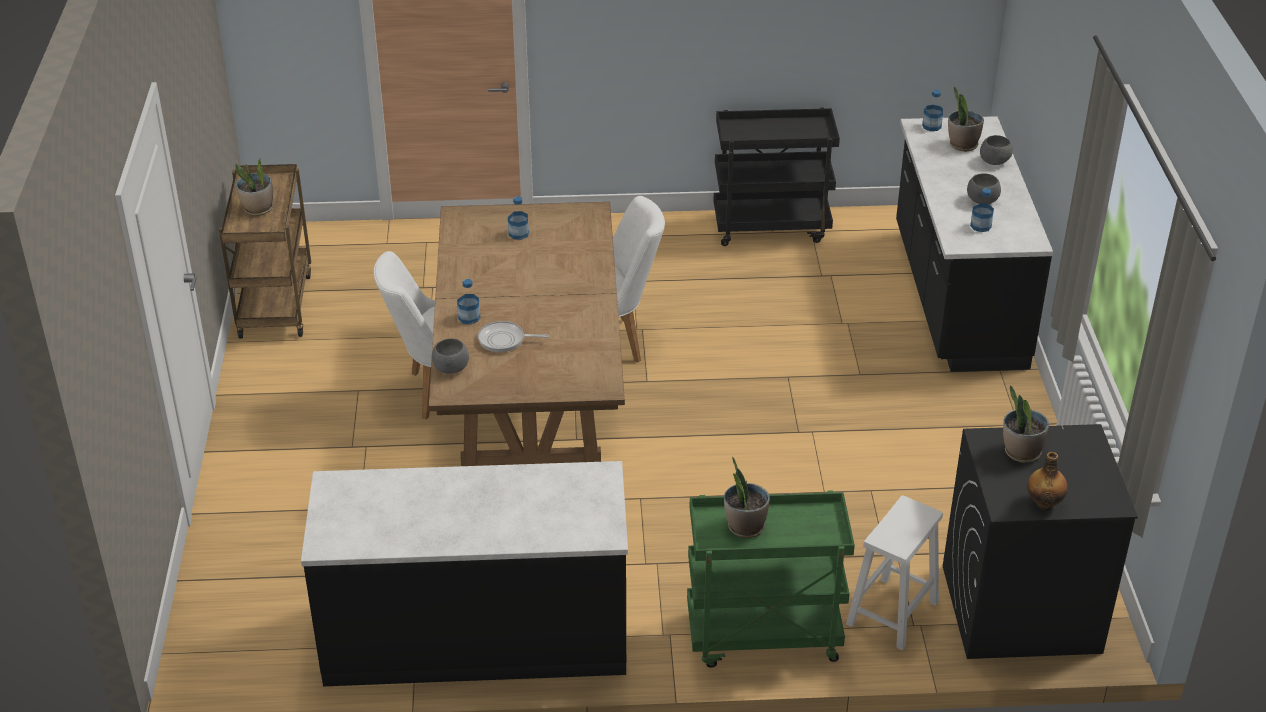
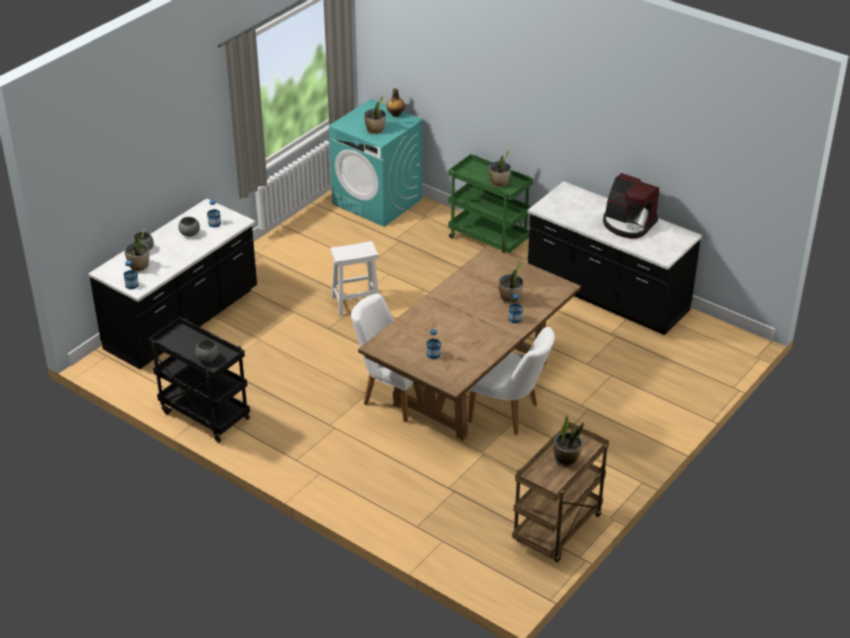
camera: 140 degrees left, 0 degrees up
(439, 517) = (628, 224): none -> coffee machine
(451, 368) = (552, 297): grey bowl -> grey bowl (207, 359)
(504, 340) = (510, 298): frying pan -> potted plant
(892, 614) = (428, 223): white stool -> white stool (356, 302)
(1019, 609) = (378, 201): black washing machine -> turquoise washing machine

